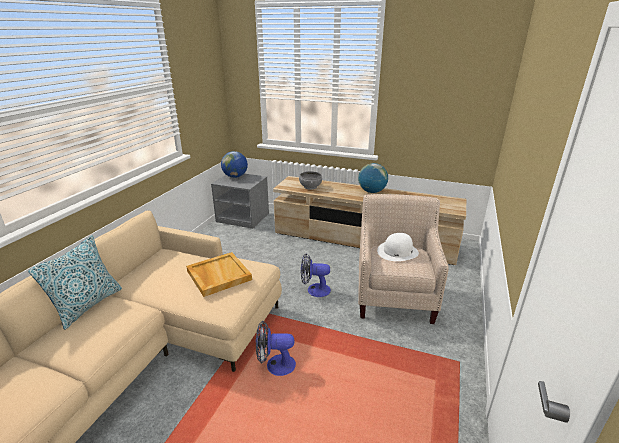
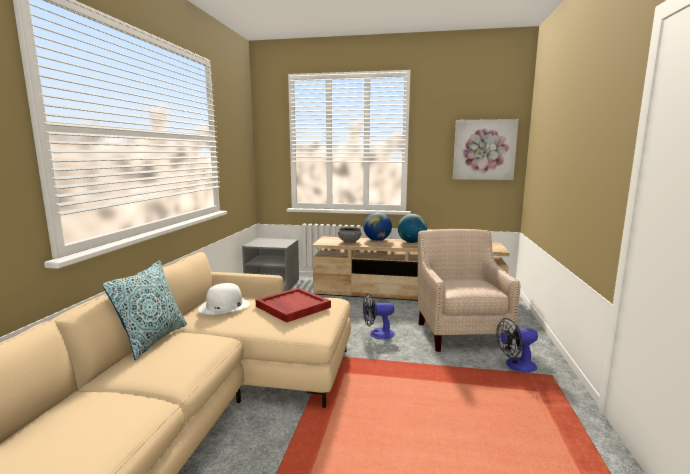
camera: 10 degrees left, 15 degrees down
(218, 275) = (292, 307): beige tray -> red tray
(235, 176) = (265, 240): globe -> globe (377, 240)
(275, 365) = (368, 398): fan -> fan (516, 365)
(397, 251) = (461, 281): white hat -> white hat (224, 306)
(461, 95) = (484, 150): none -> picture

